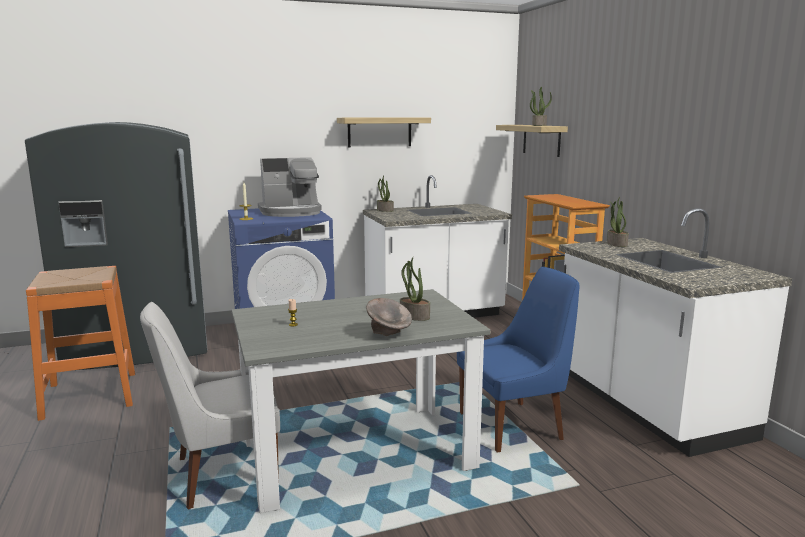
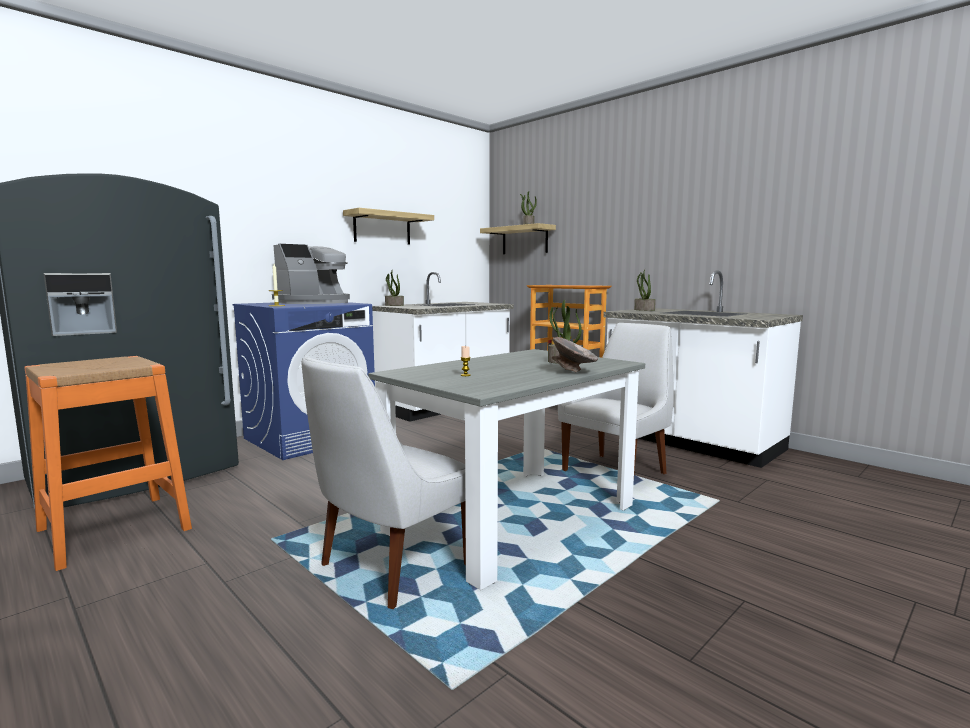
camera: 25 degrees left, 5 degrees down
(514, 425) = (616, 471): blue chair -> white chair

